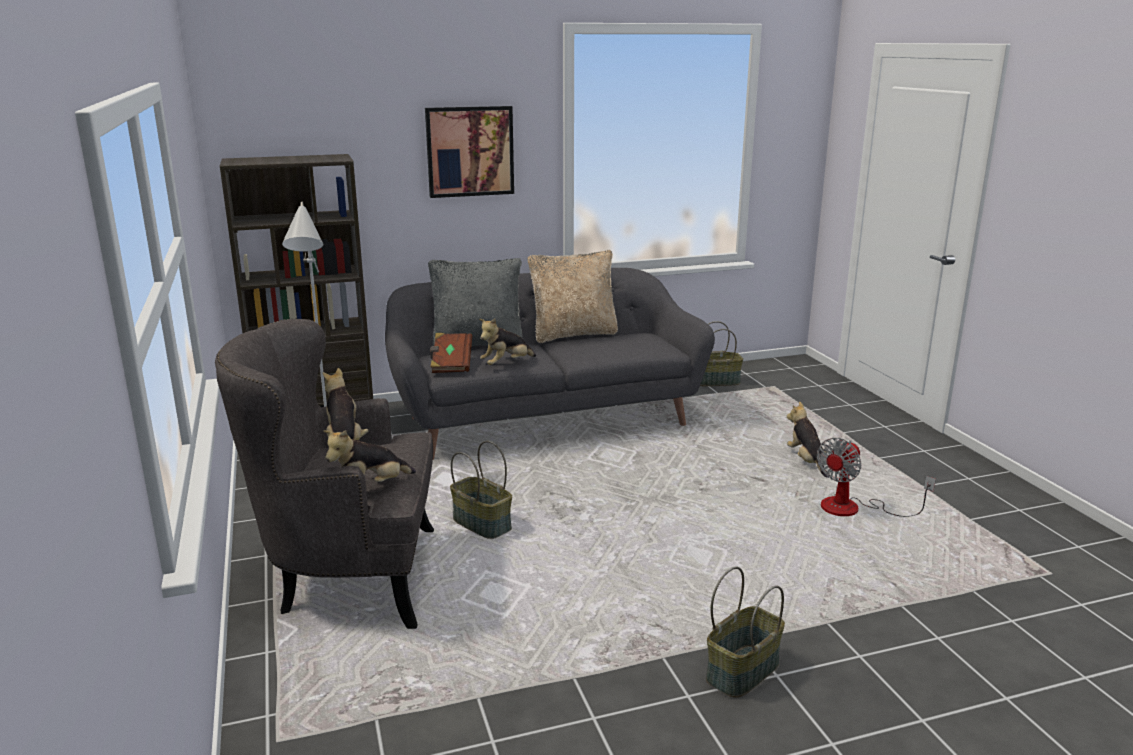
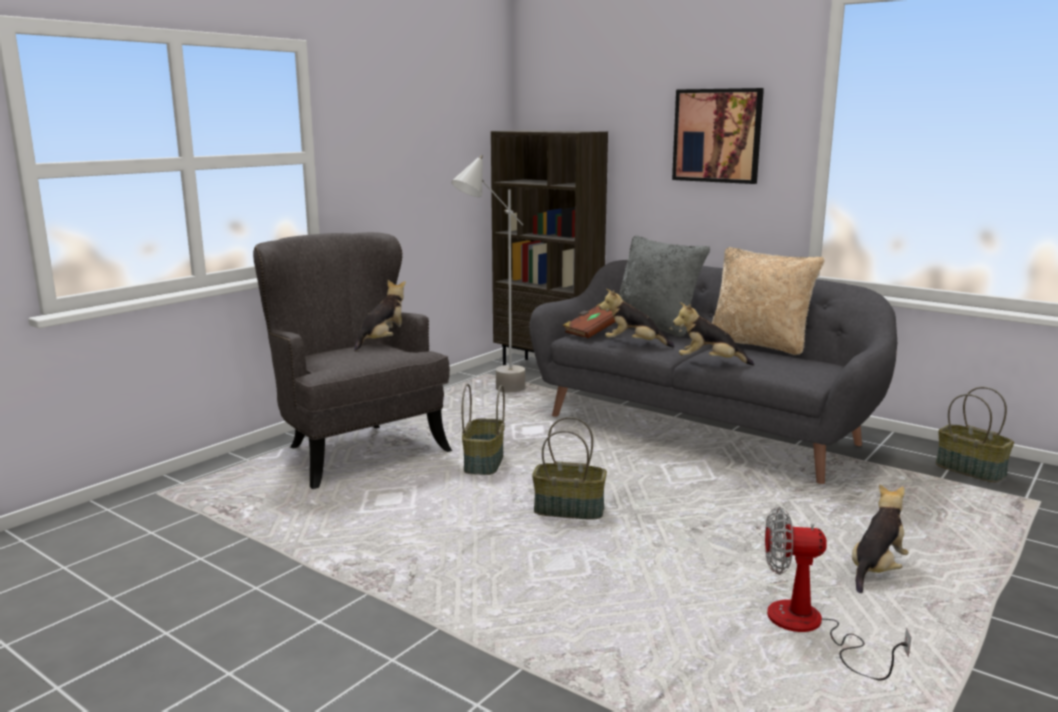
camera: 55 degrees right, 5 degrees down
(370, 489) = (324, 364): plush toy -> plush toy (709, 362)
(742, 670) = (383, 638): basket -> basket (569, 510)

